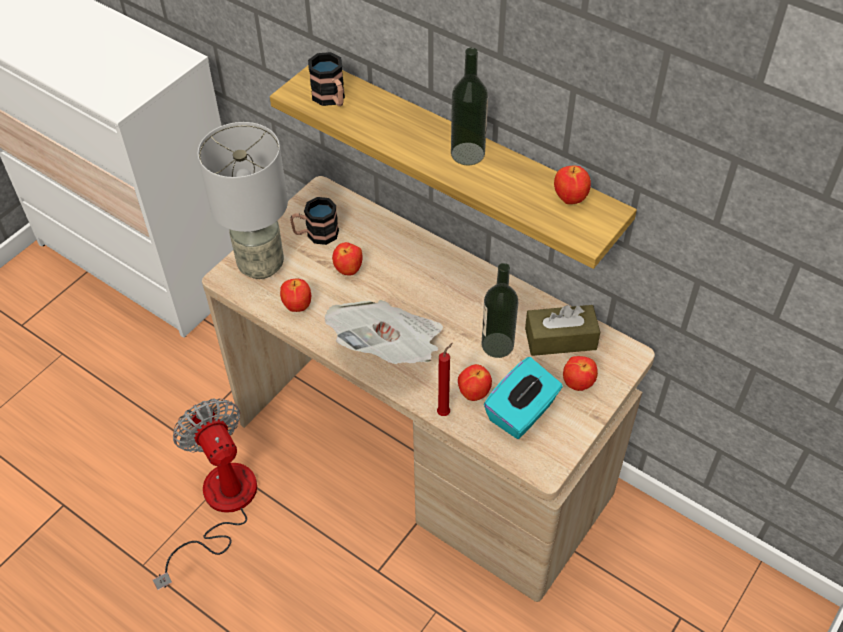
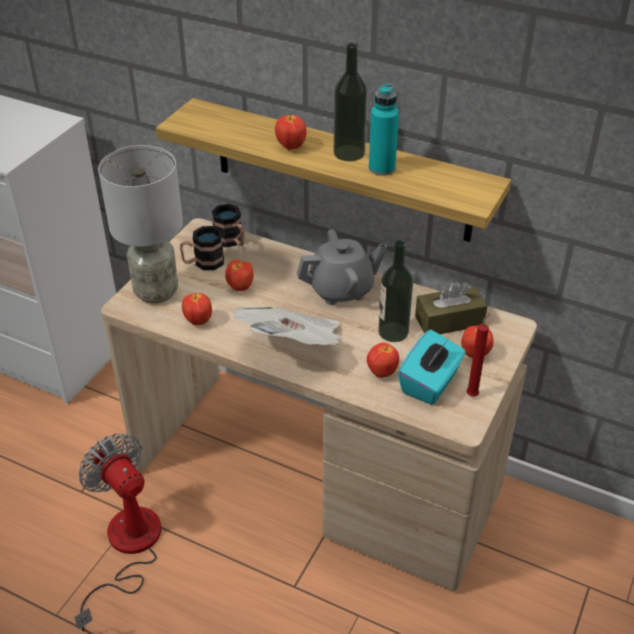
camera: 10 degrees left, 10 degrees down
(331, 99) = (214, 125): mug -> mug (231, 241)
(445, 412) = (358, 391): red candle -> red candle (473, 394)
(454, 286) = (341, 290): none -> grey teapot
(498, 179) = (381, 168): none -> turquoise bottle
(569, 199) = (450, 177): apple -> apple (290, 147)

